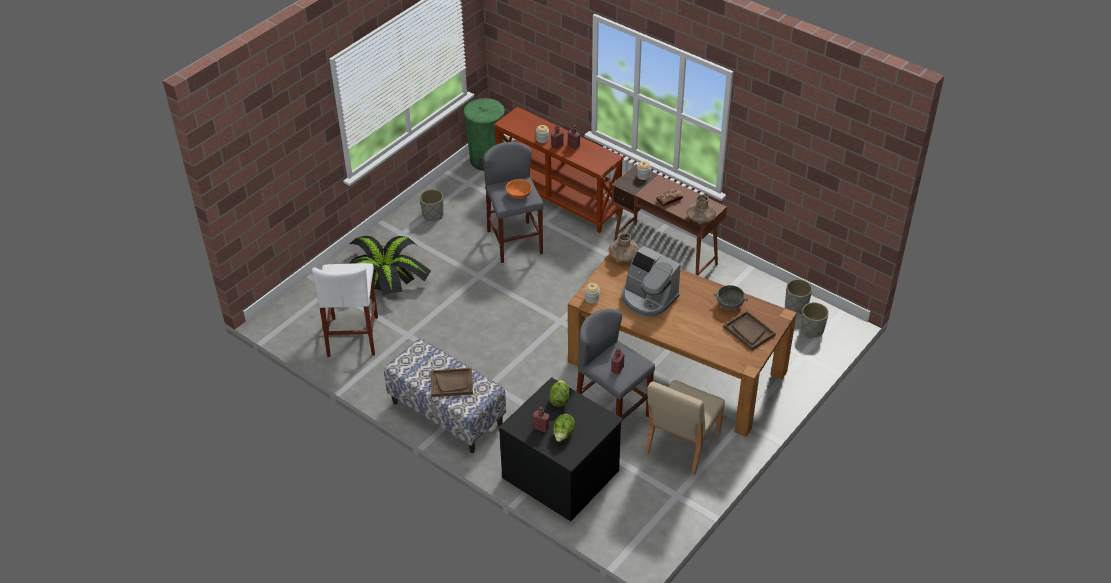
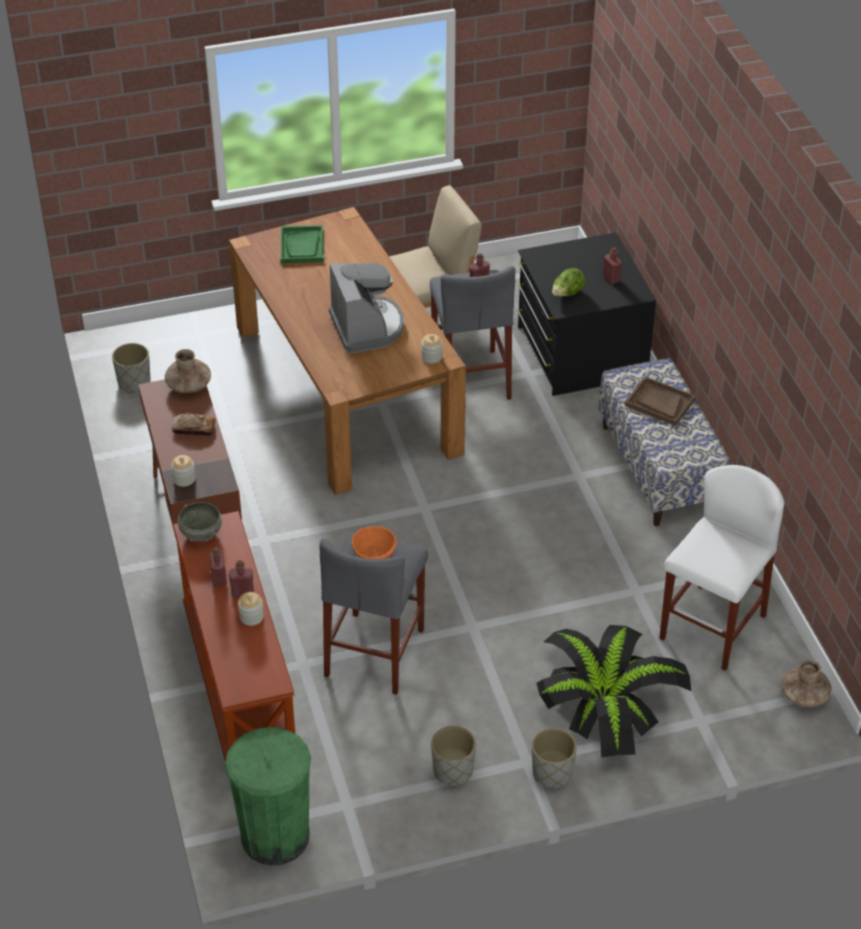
camera: 145 degrees left, 0 degrees up
(563, 434) = (594, 263): lettuce -> none
(623, 256) = (338, 387): brown vase -> brown vase (804, 695)
(730, 305) = (287, 279): grey bowl -> grey bowl (200, 533)
(749, 331) = (302, 246): brown tray -> green tray
(812, 330) = (153, 351): grey planter -> grey planter (551, 773)

